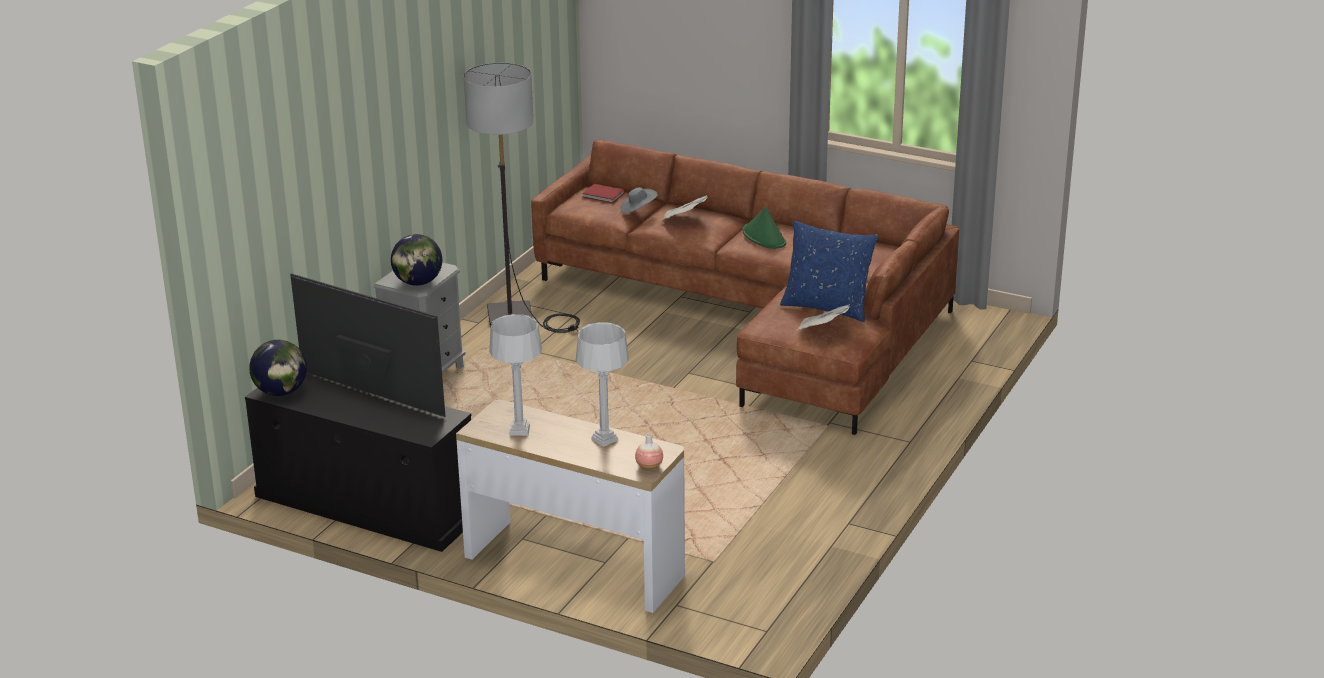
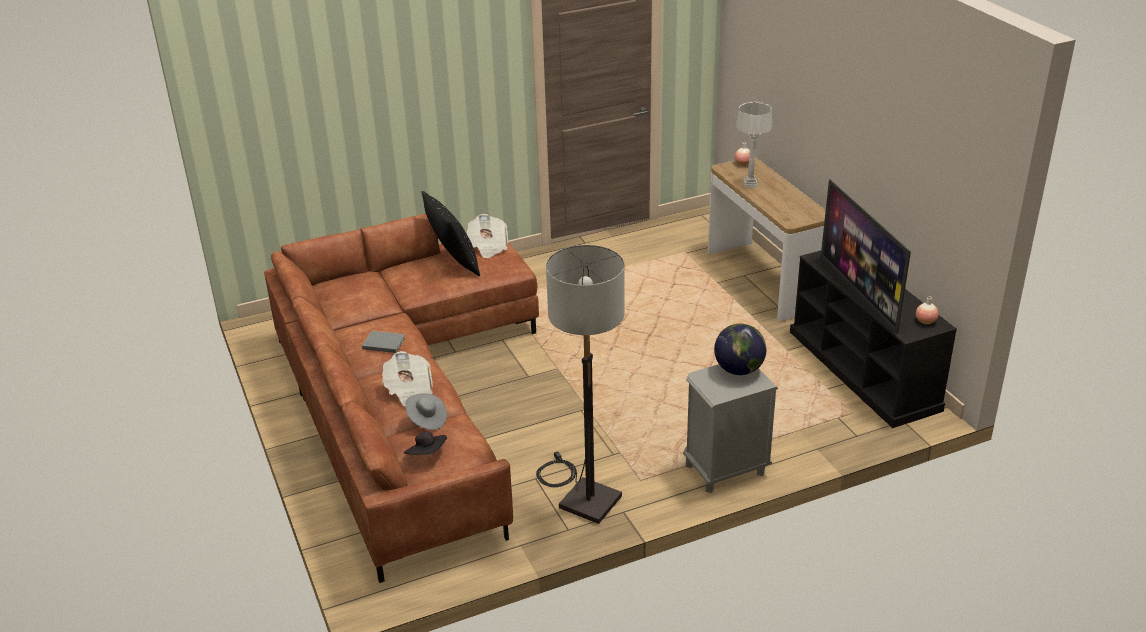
camera: 140 degrees left, 5 degrees up
(281, 392) = (925, 321): globe -> vase
(519, 430) = (794, 205): grey table lamp -> none
(604, 195) = (427, 454): red book -> black hat
(764, 237) = (383, 343): green hat -> grey book
(827, 307) = (453, 263): blue pillow -> black pillow

